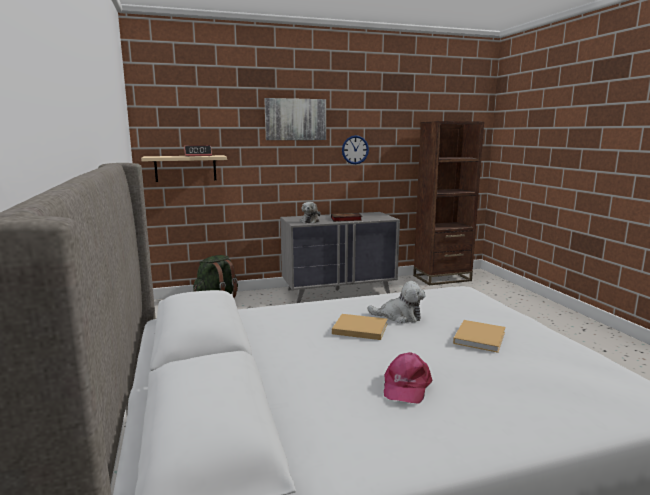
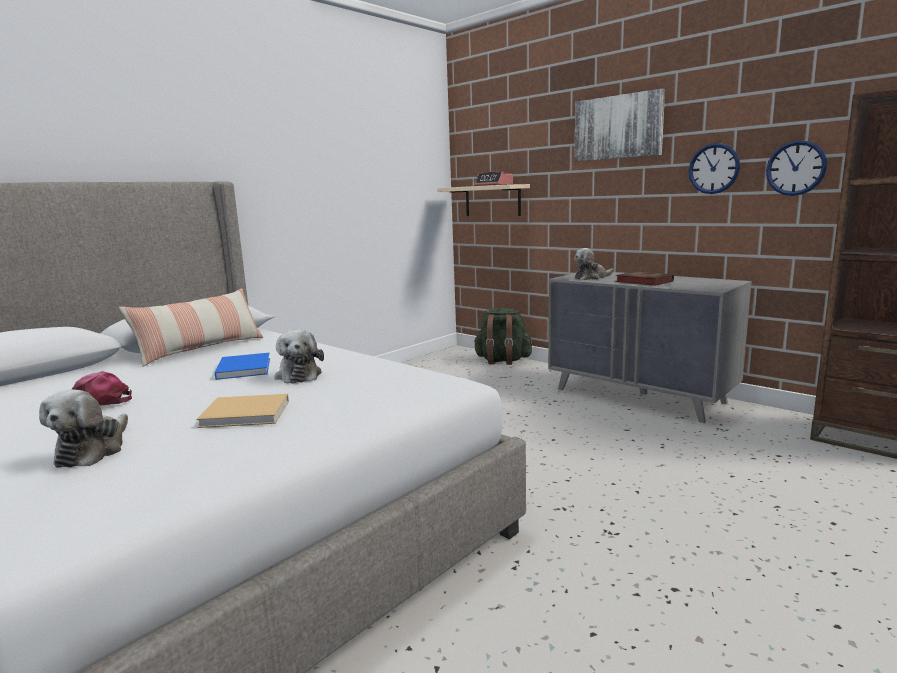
camera: 60 degrees right, 0 degrees up
(258, 338) = (200, 349): none -> pillow
(358, 328) = (244, 368): beige book -> blue book
(393, 151) = (795, 168): none -> wall clock
(532, 383) = (93, 450): none -> plush toy

